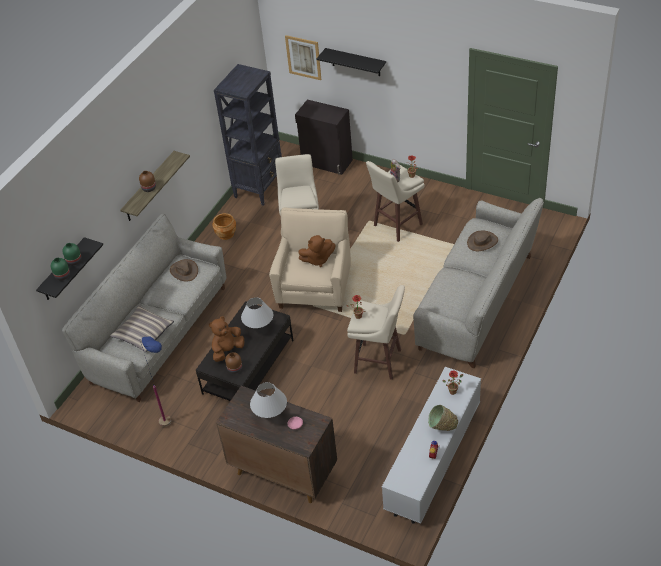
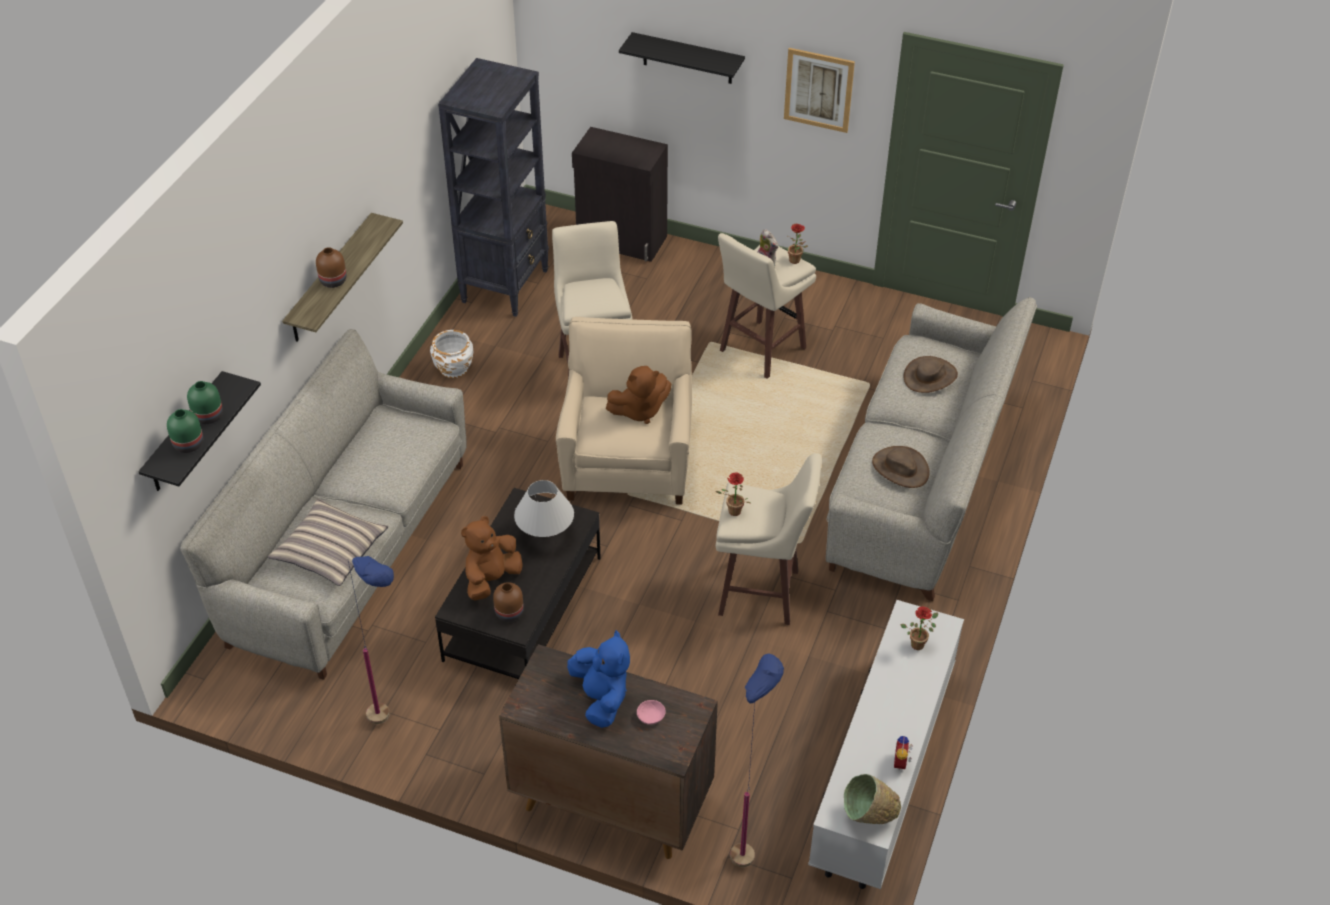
camera: 10 degrees left, 0 degrees up
(184, 271) = (394, 434): brown hat -> brown hat (900, 468)
(226, 234) = (453, 368): brown planter -> white planter
(270, 415) = (601, 698): white table lamp -> blue plush toy
(303, 57) = (589, 50): picture -> picture (818, 90)
(354, 496) = (749, 842): none -> blue floor lamp
(442, 427) = (907, 711): green bowl -> green bowl (868, 817)

